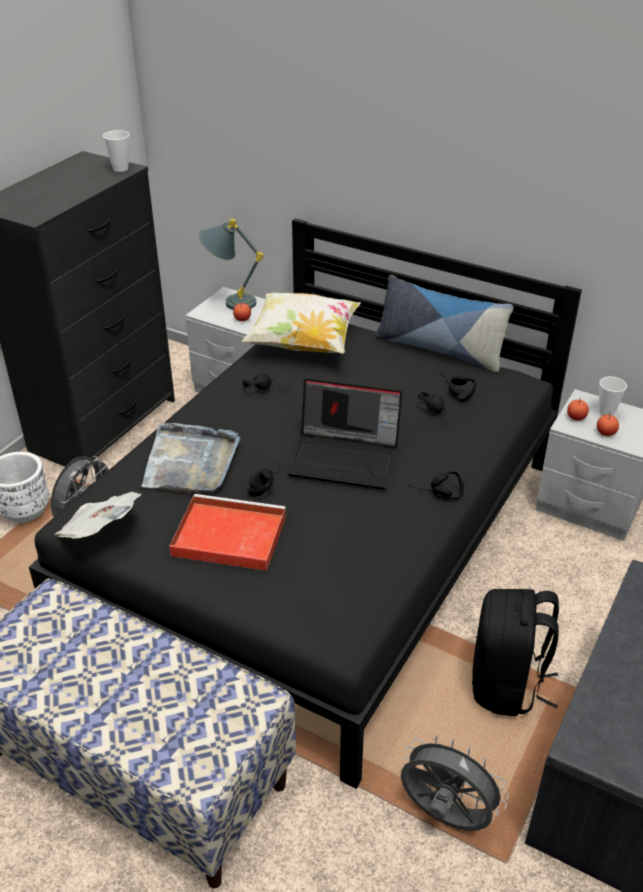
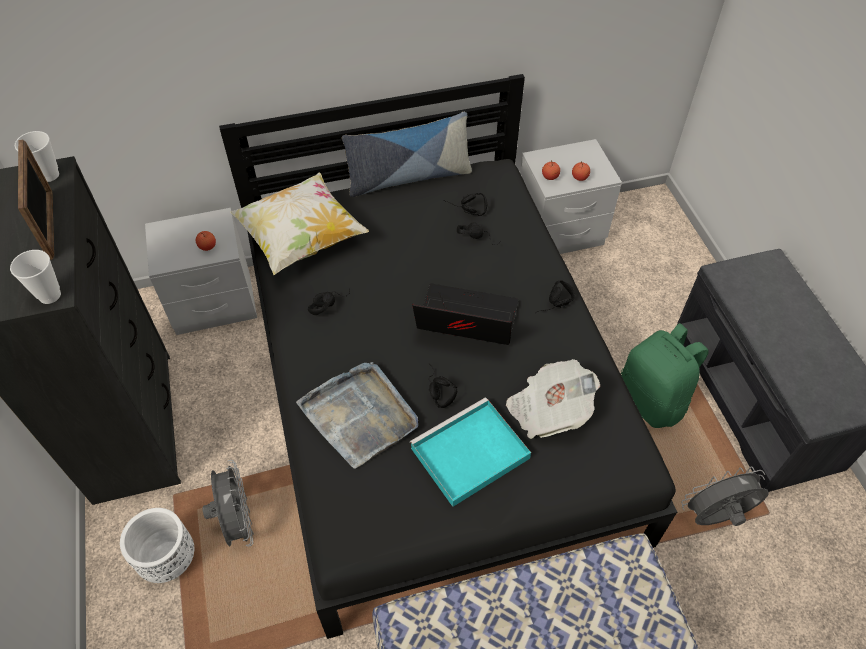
camera: 45 degrees left, 15 degrees up
(84, 189) = (50, 224): none -> picture frame
(101, 531) = (374, 534): newspaper -> newspaper (548, 410)
(227, 536) = (468, 455): red tray -> turquoise tray
(229, 302) = (172, 236): grey table lamp -> none
(346, 458) = (464, 322): laptop -> laptop turned 135 degrees counterclockwise
(507, 685) = (652, 401): black backpack -> green backpack
(606, 412) = (562, 160): cup -> cup (50, 295)

